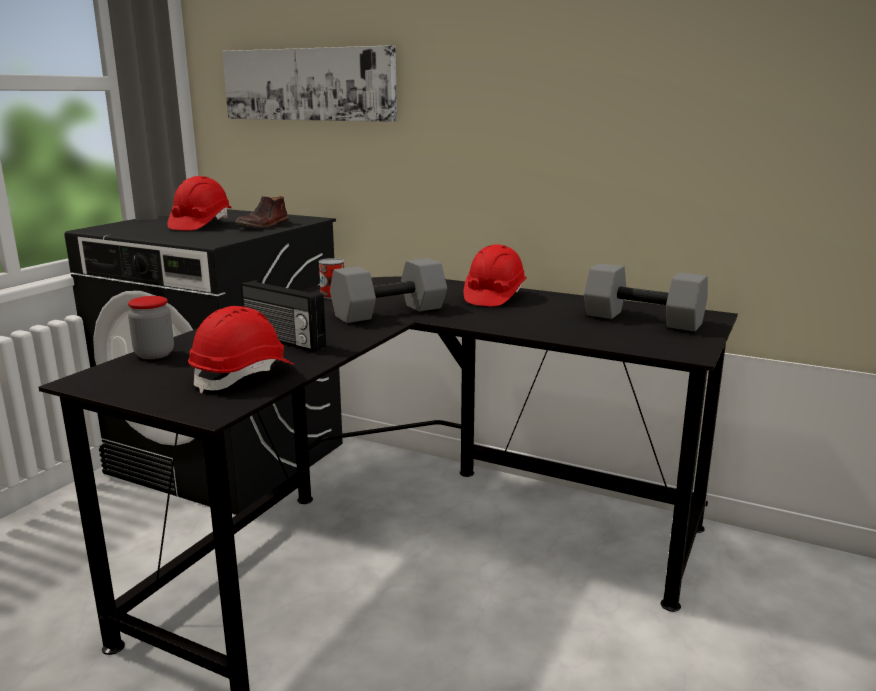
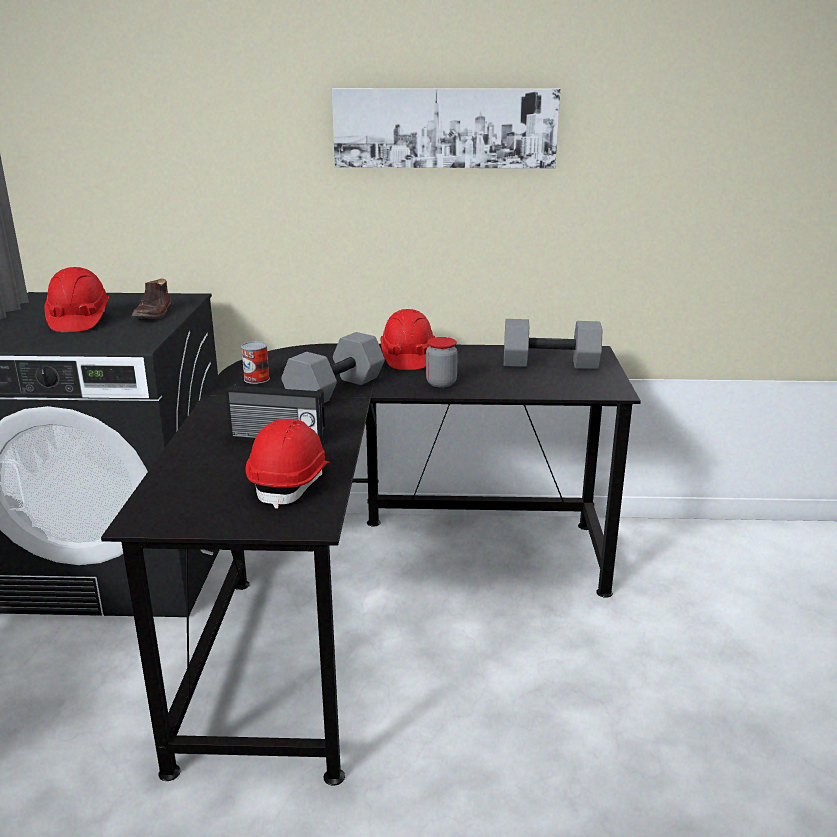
camera: 25 degrees left, 5 degrees up
(154, 354) = (170, 478): jar -> jar (441, 383)
(309, 84) = (164, 153): picture -> picture (445, 128)

